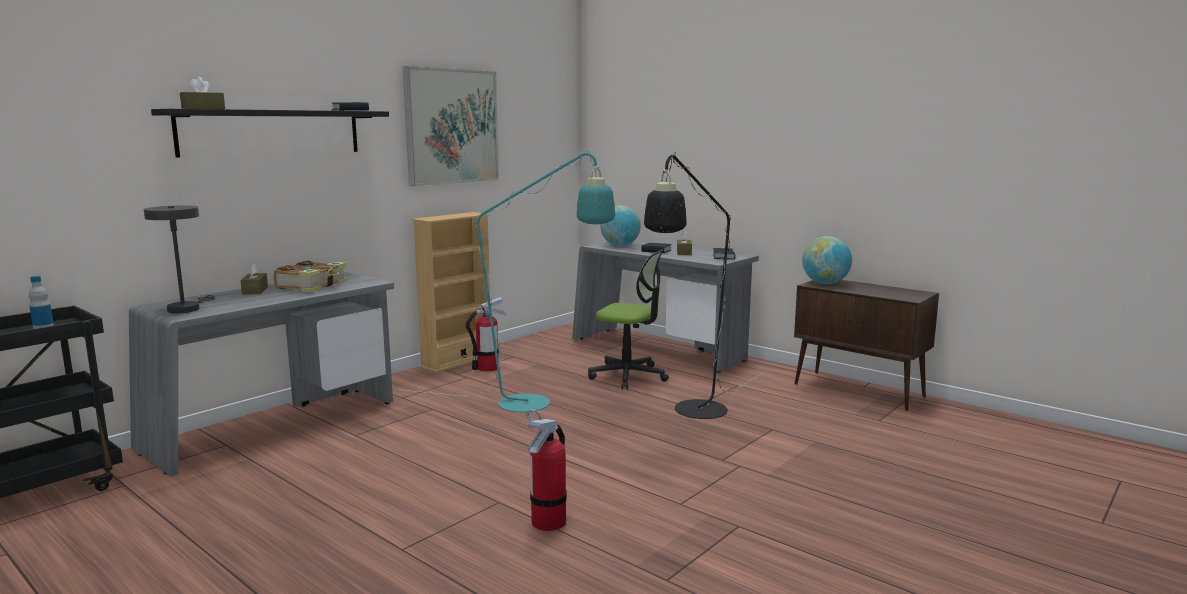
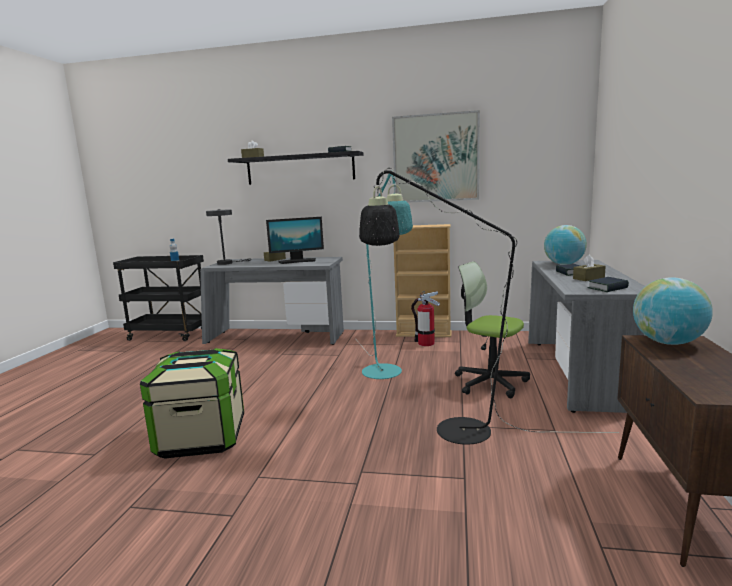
camera: 60 degrees right, 0 degrees up
(313, 286) = (297, 261): book -> monitor
(548, 521) = (201, 438): fire extinguisher -> storage box
(628, 376) = (490, 382): office chair -> office chair turned 135 degrees clockwise

